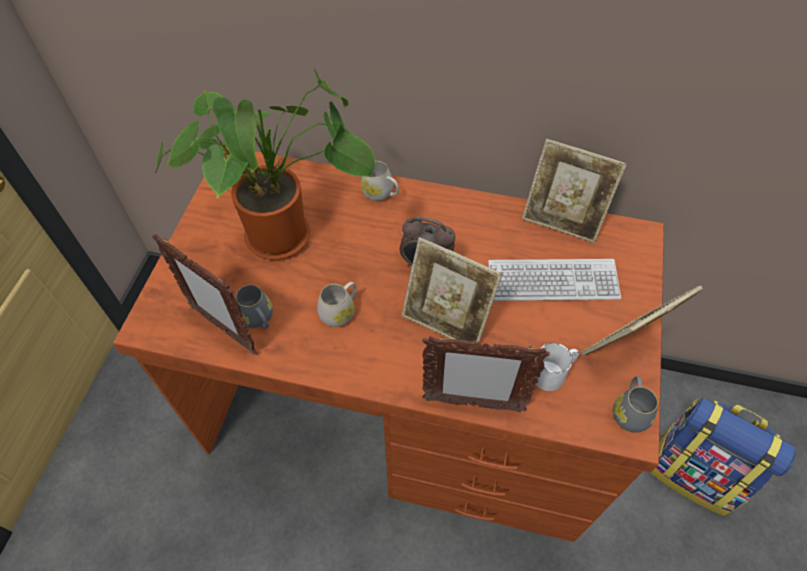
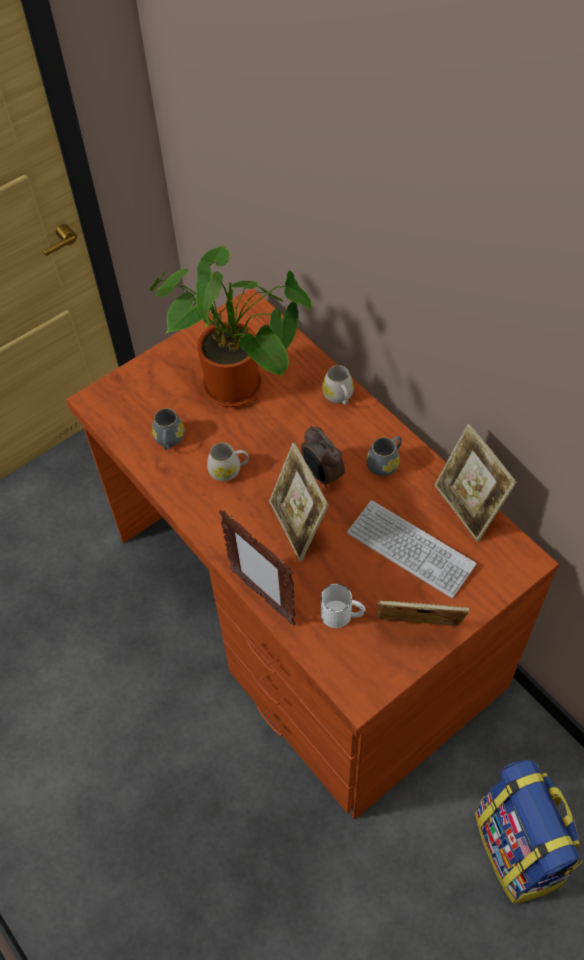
camera: 40 degrees right, 0 degrees up
(223, 329) = (140, 433): picture frame -> none
(629, 411) = (373, 680): grey mug -> grey mug (385, 463)

